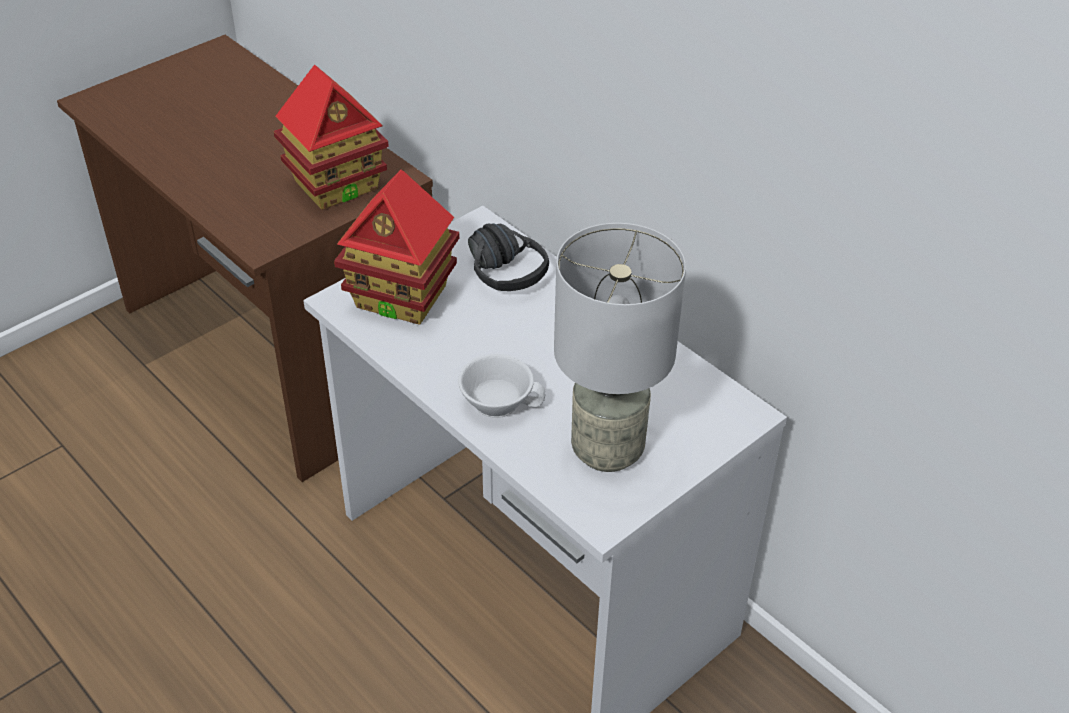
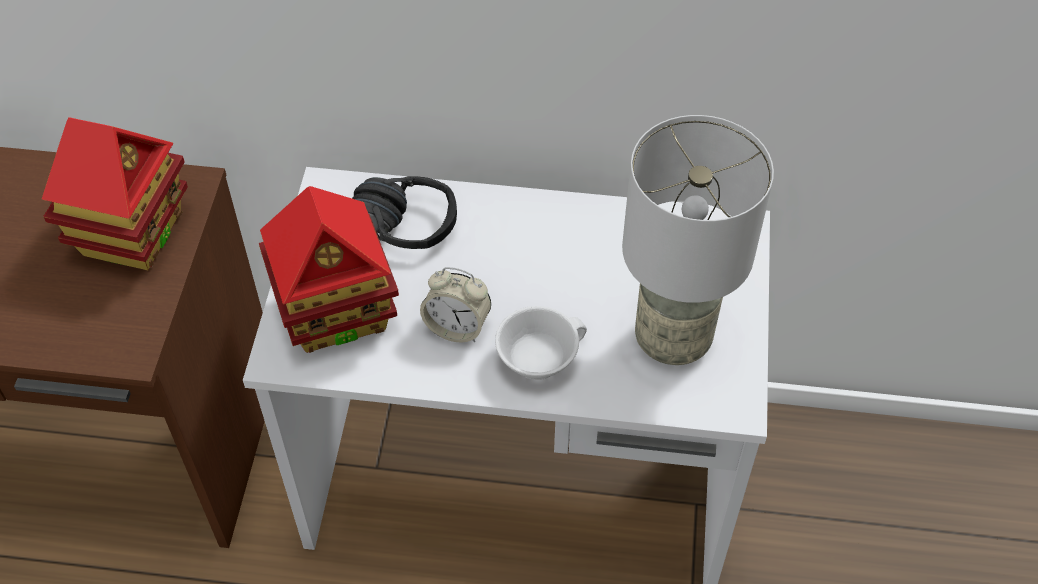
camera: 40 degrees left, 10 degrees up
(467, 351) = (457, 327): none -> alarm clock

